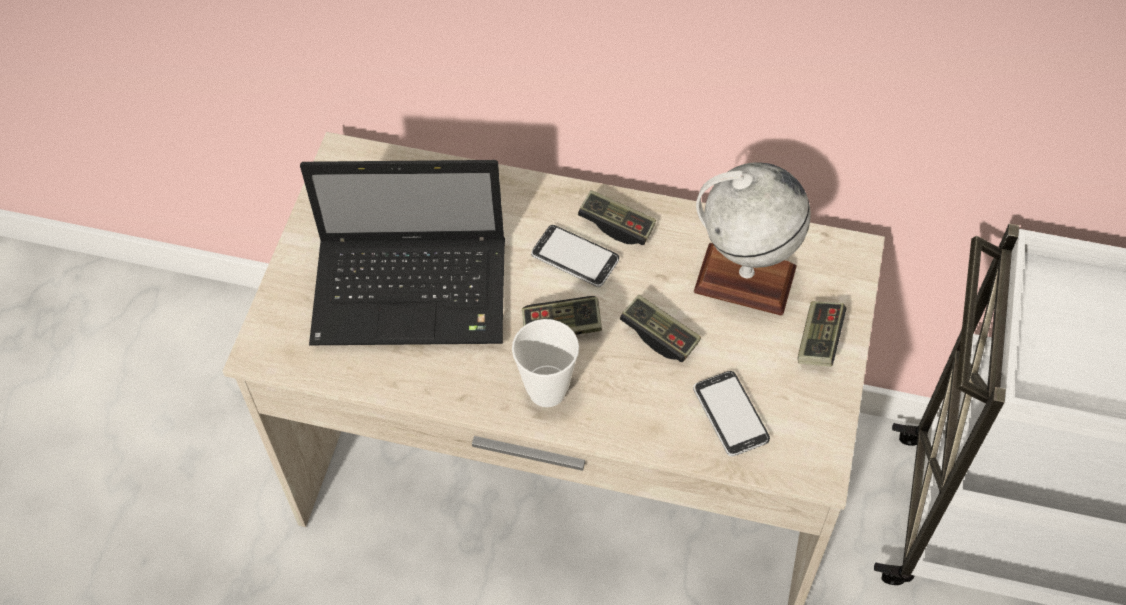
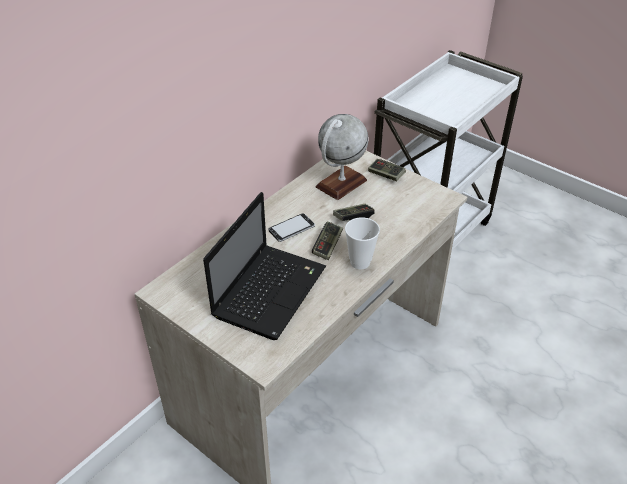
camera: 65 degrees left, 15 degrees down
(616, 225) = (283, 210): game controller -> none
(730, 415) = (407, 211): phone -> none

